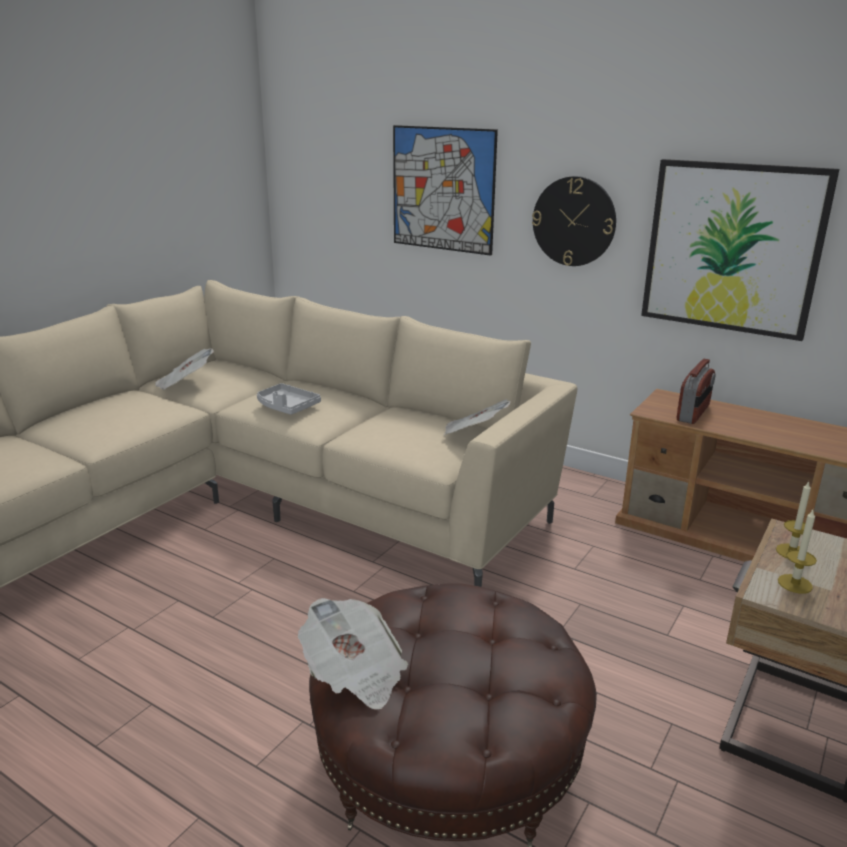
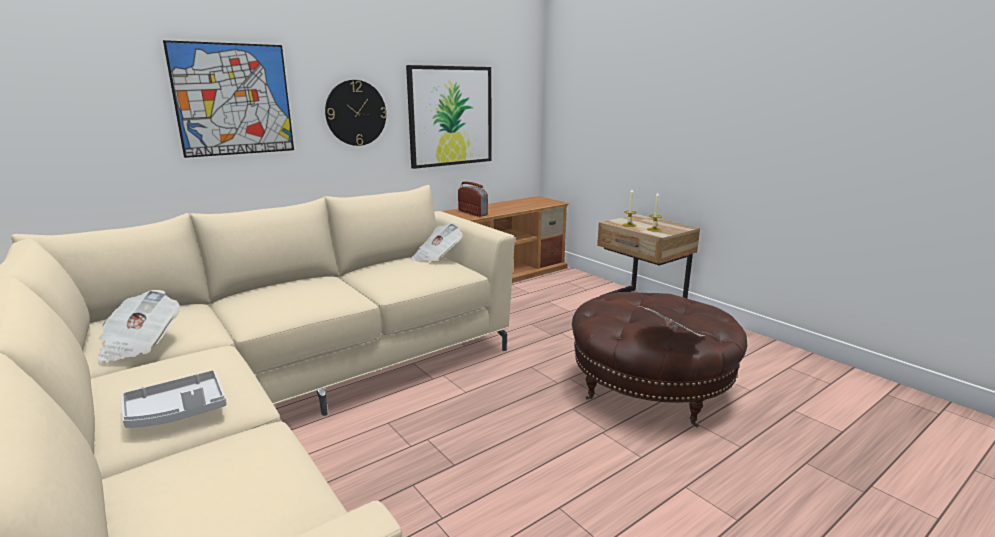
camera: 70 degrees left, 5 degrees down
(286, 407) = (299, 301): grey tray -> grey tray (177, 411)

